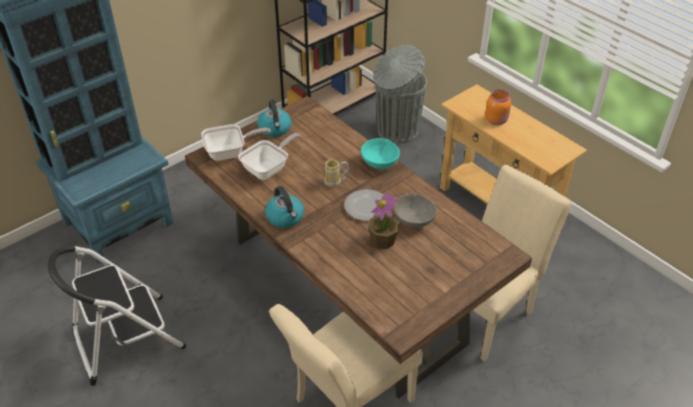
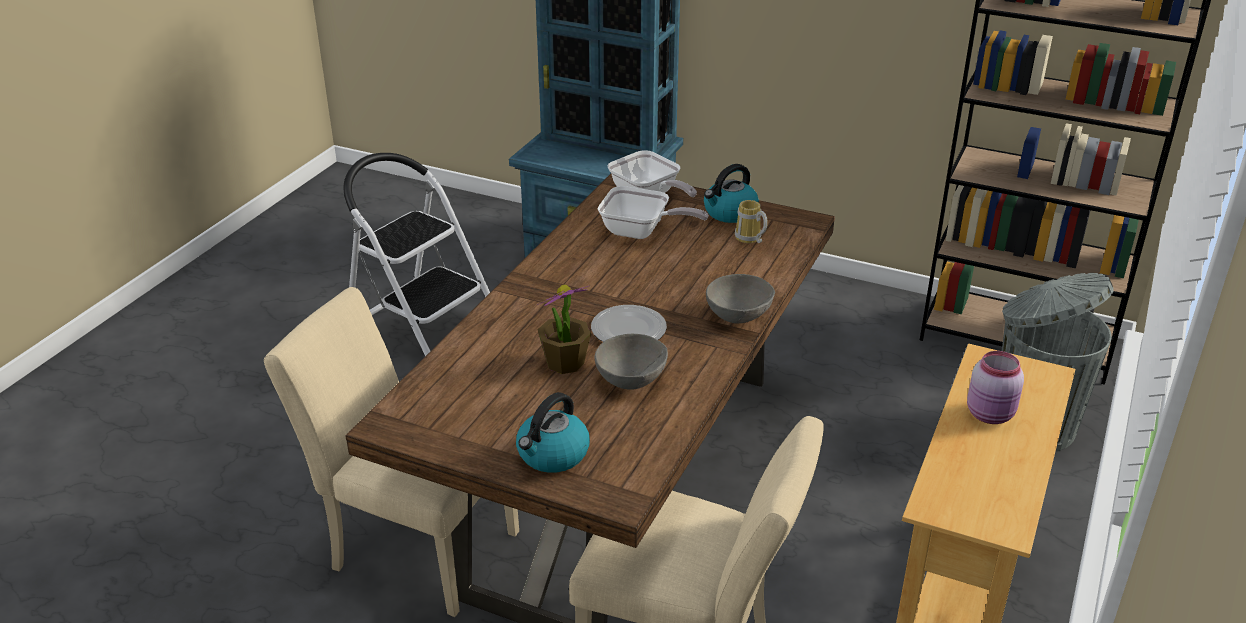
camera: 65 degrees right, 10 degrees down
(285, 217) = (553, 271): kettle -> kettle (552, 455)
(335, 182) = (659, 289): mug -> mug (749, 239)
(379, 163) = (739, 315): turquoise bowl -> grey bowl
(496, 120) = (991, 415): orange jar -> pink jar

